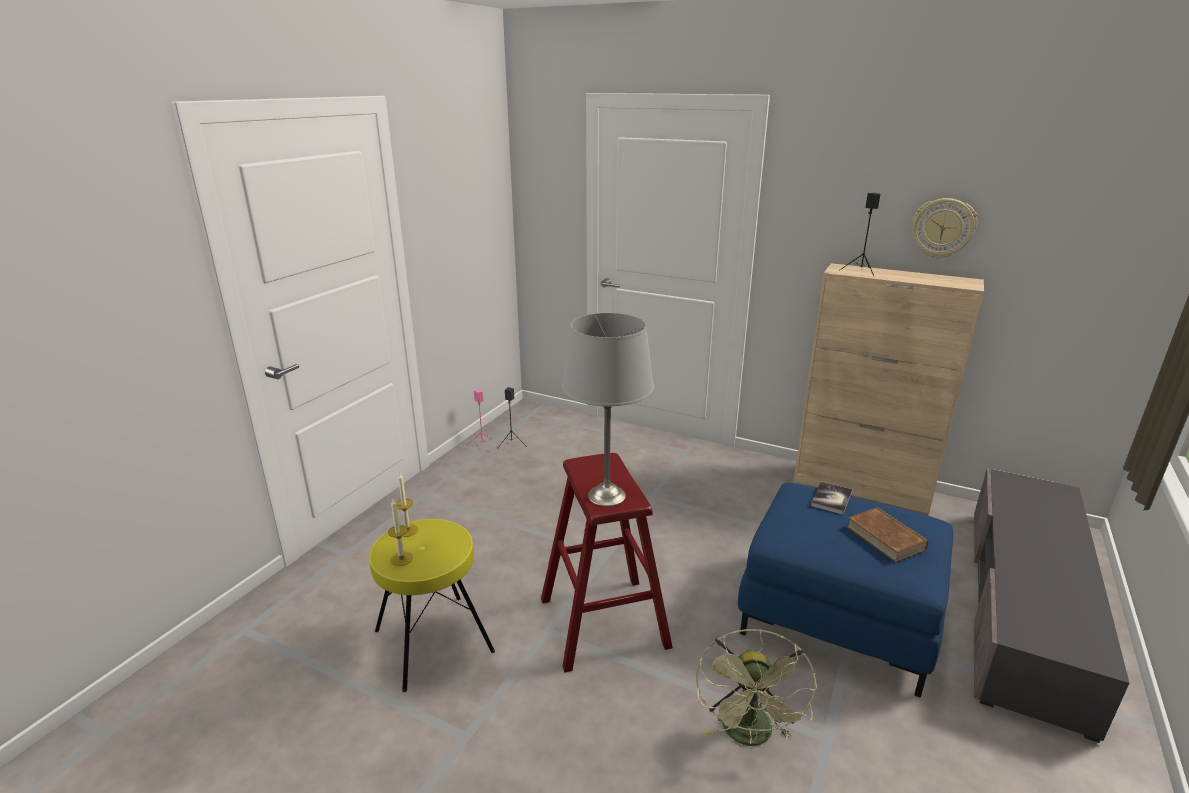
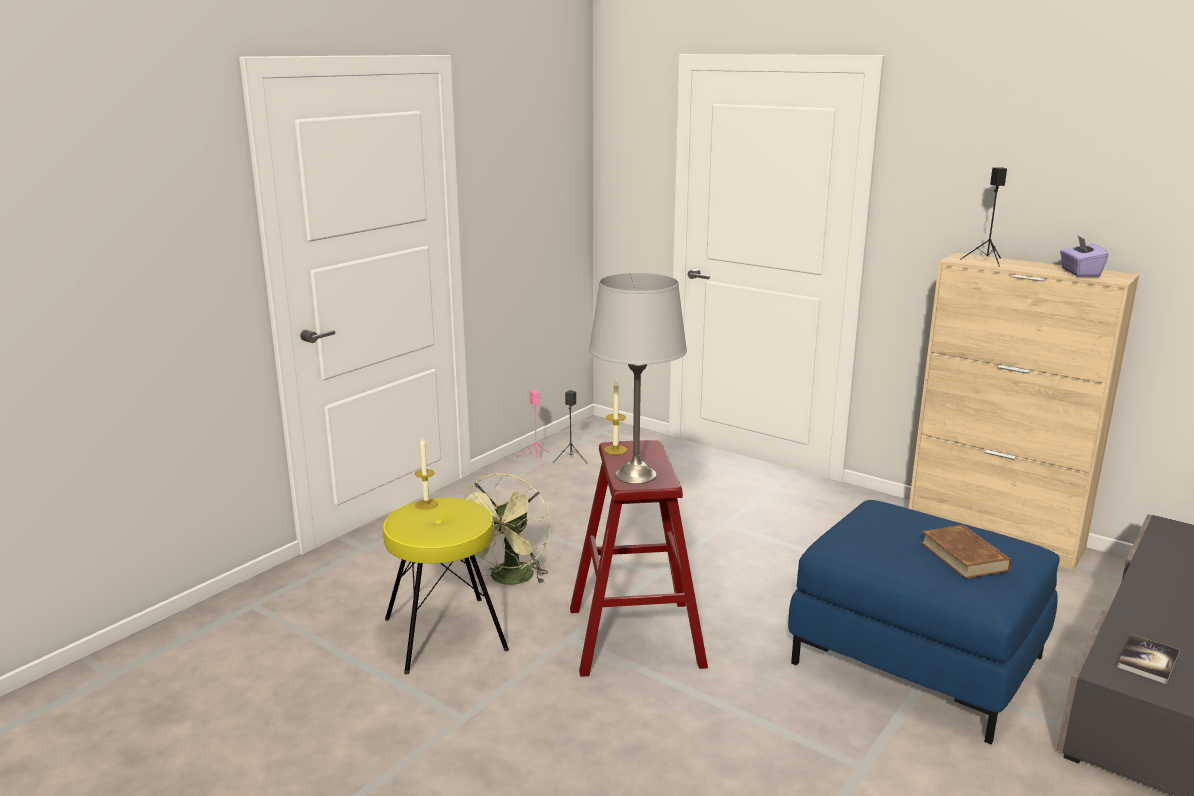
camera: 10 degrees right, 5 degrees down
(401, 559) = (415, 527): candle -> candle (615, 450)
(749, 736) = (773, 754): green fan -> green fan (509, 580)
(831, 499) = (914, 516): book -> book (1148, 660)
(939, 280) = (1079, 273): none -> purple tissue box
(942, 228) = (1088, 211): wall clock -> none

